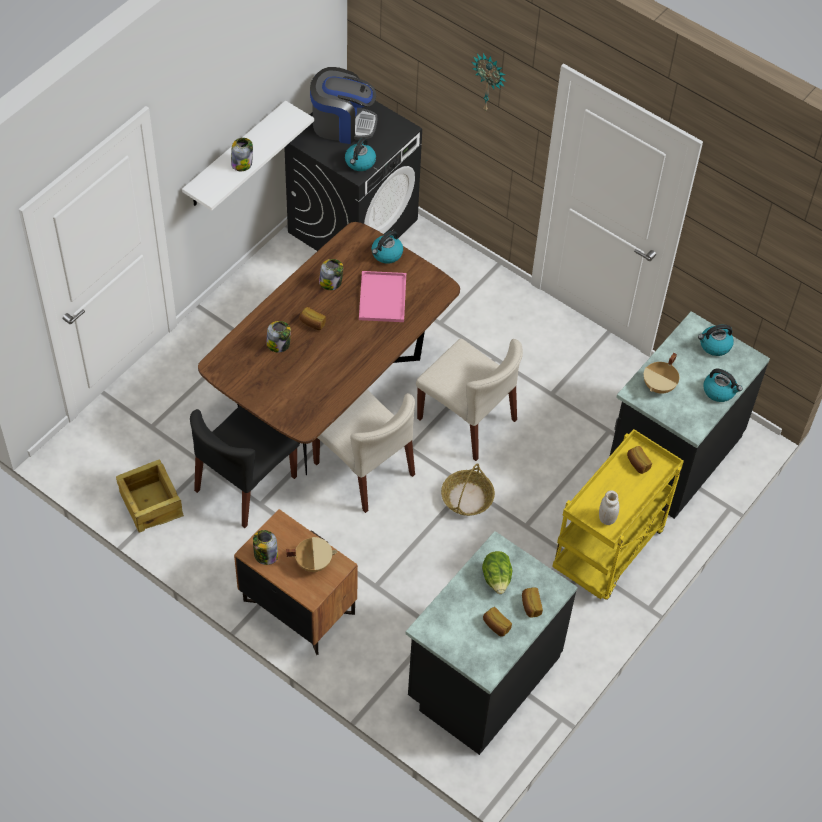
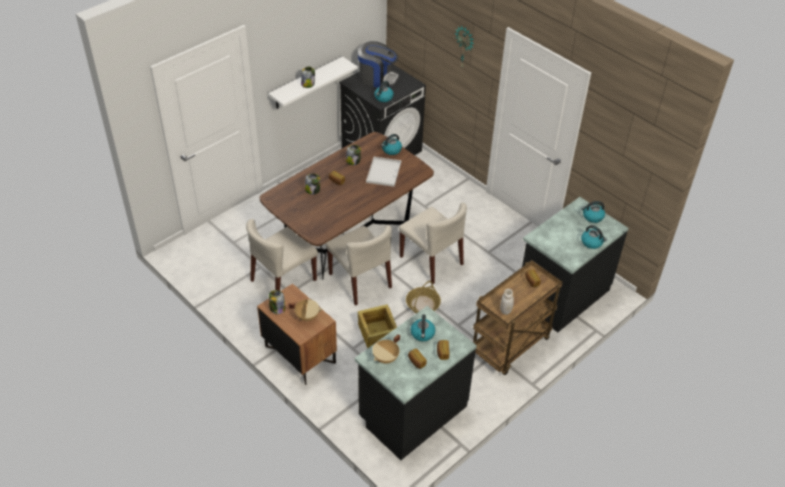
camera: 10 degrees right, 10 degrees down
(151, 503) = (222, 284): crate -> crate (378, 333)
(245, 484) = (283, 280): black chair -> beige chair
(382, 296) = (383, 171): pink tray -> white tray
(497, 579) = (422, 334): lettuce -> kettle
(608, 552) = (510, 347): yellow cart -> brown cart
(659, 386) = (552, 235): beige cooking pot -> beige cooking pot (386, 358)

